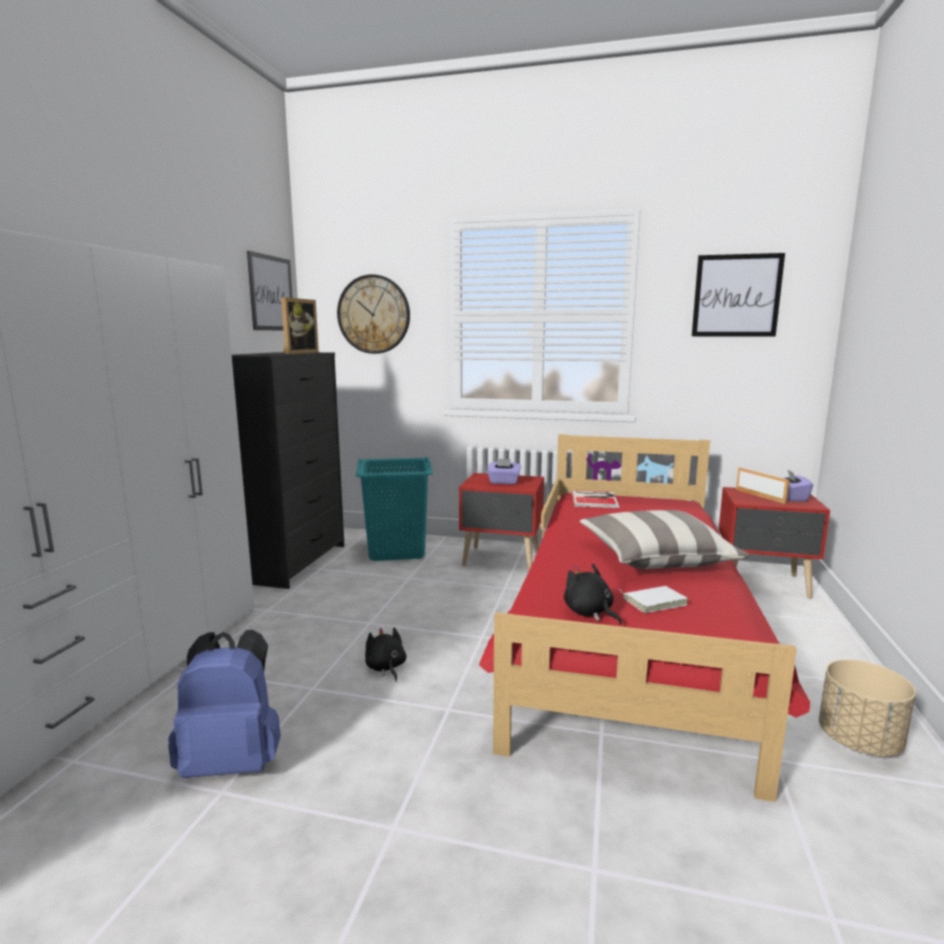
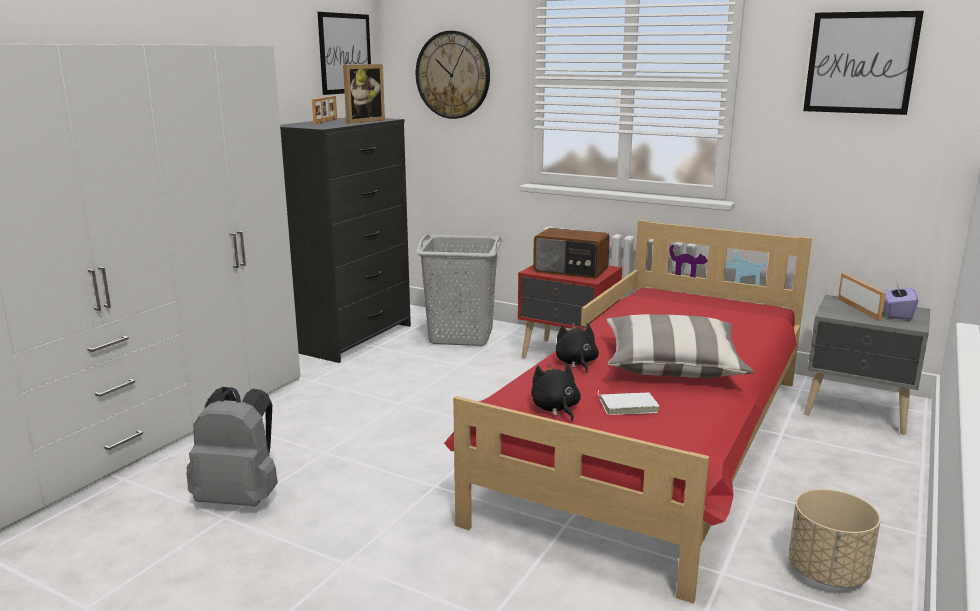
camera: 15 degrees right, 5 degrees up
(234, 761) = (241, 498): blue backpack -> grey backpack
(262, 353) = (326, 121): none -> picture frame
(386, 668) = (396, 444): black plush toy -> black plush toy (576, 363)
(397, 551) = (461, 336): turquoise laundry basket -> grey laundry basket
(503, 482) = (570, 270): purple tissue box -> radio
(595, 499) = (666, 297): book -> none
(763, 584) = (858, 413): red nightstand -> grey nightstand

